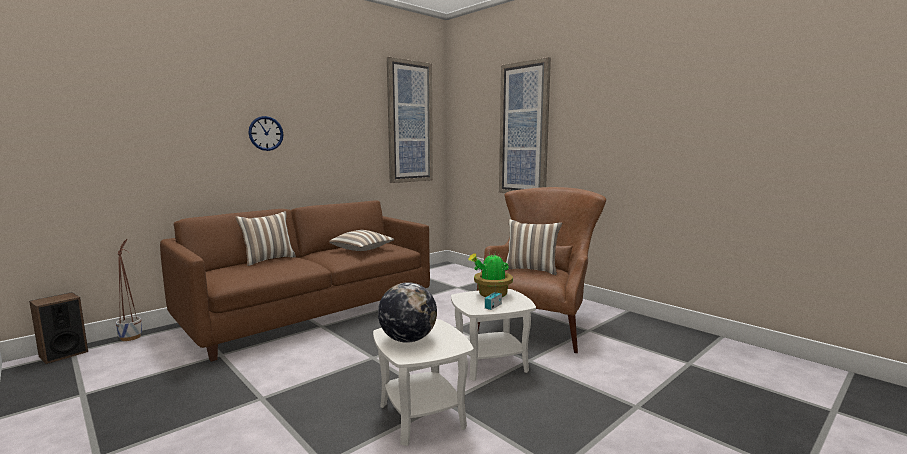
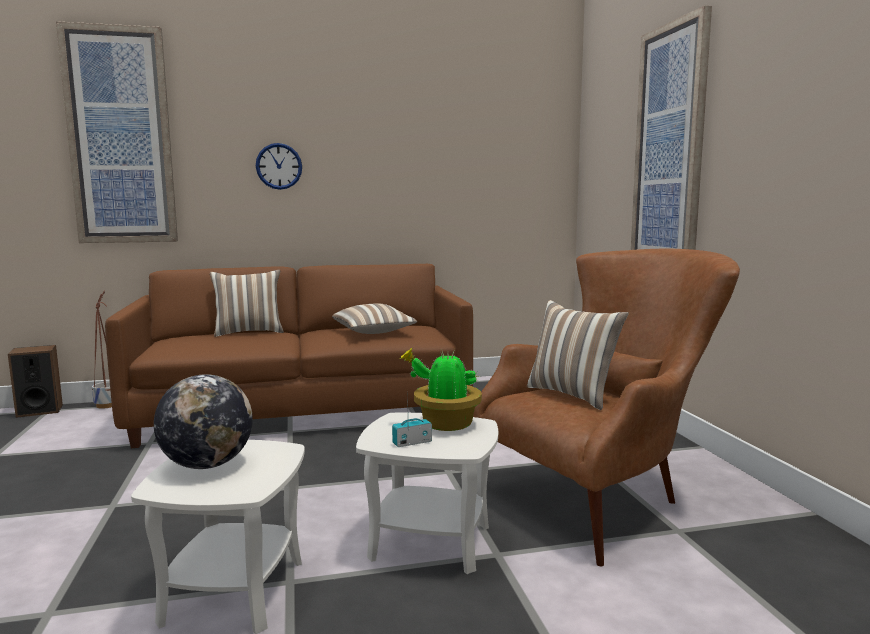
camera: 30 degrees right, 0 degrees up
(409, 122) = (507, 147): picture -> picture (120, 137)

